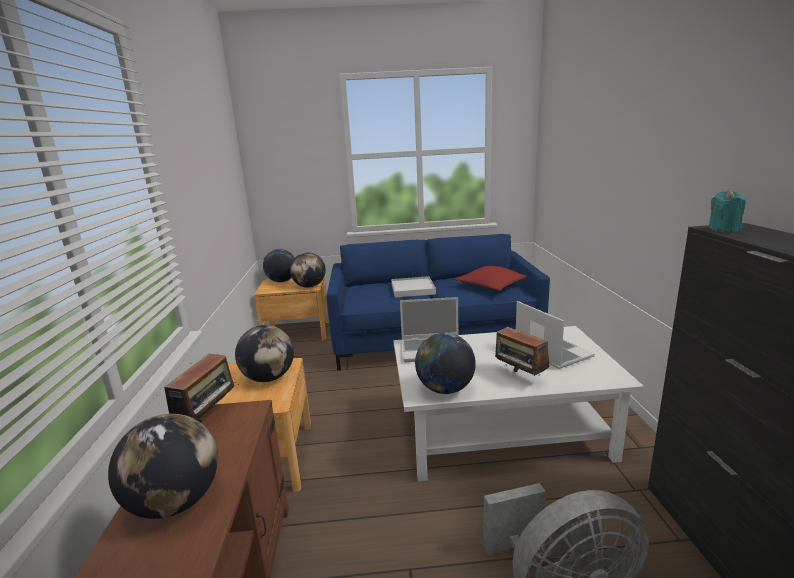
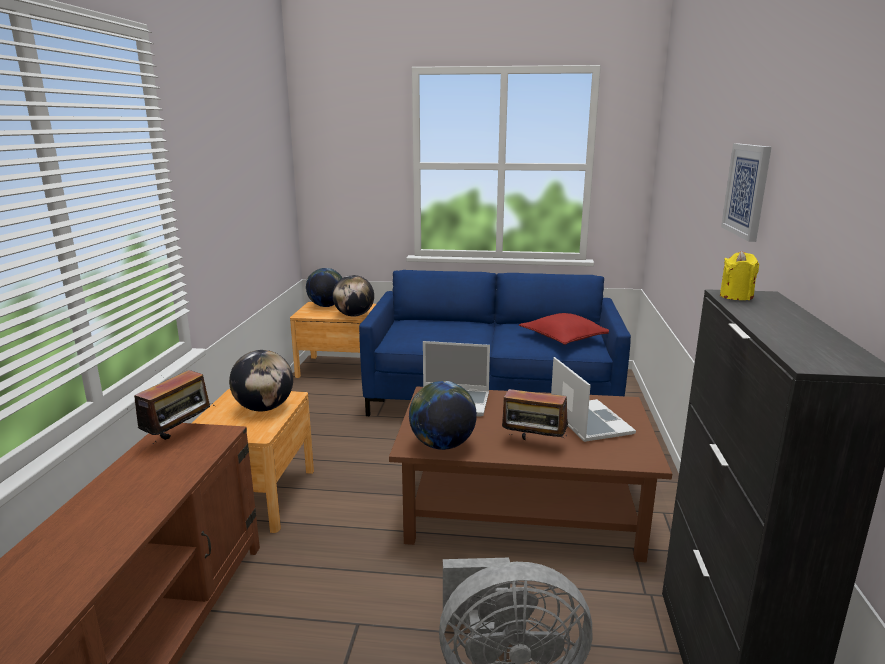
camera: 10 degrees right, 0 degrees up
(176, 502) = (120, 501): globe -> none
(412, 289) = (467, 331): white tray -> none
(501, 429) = (522, 505): white coffee table -> brown coffee table
(520, 377) = (533, 444): radio -> radio turned 45 degrees counterclockwise
(674, 146) = (747, 190): none -> picture
(723, 229) = (736, 296): turquoise candle -> yellow candle

